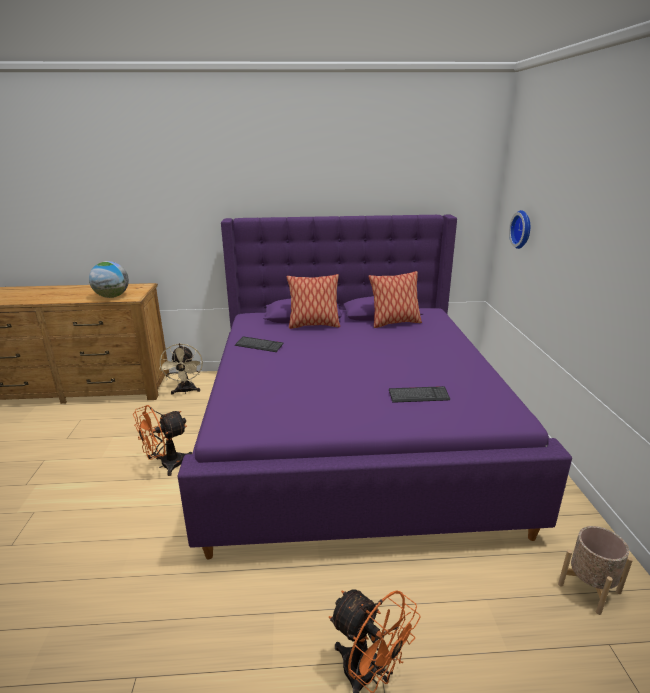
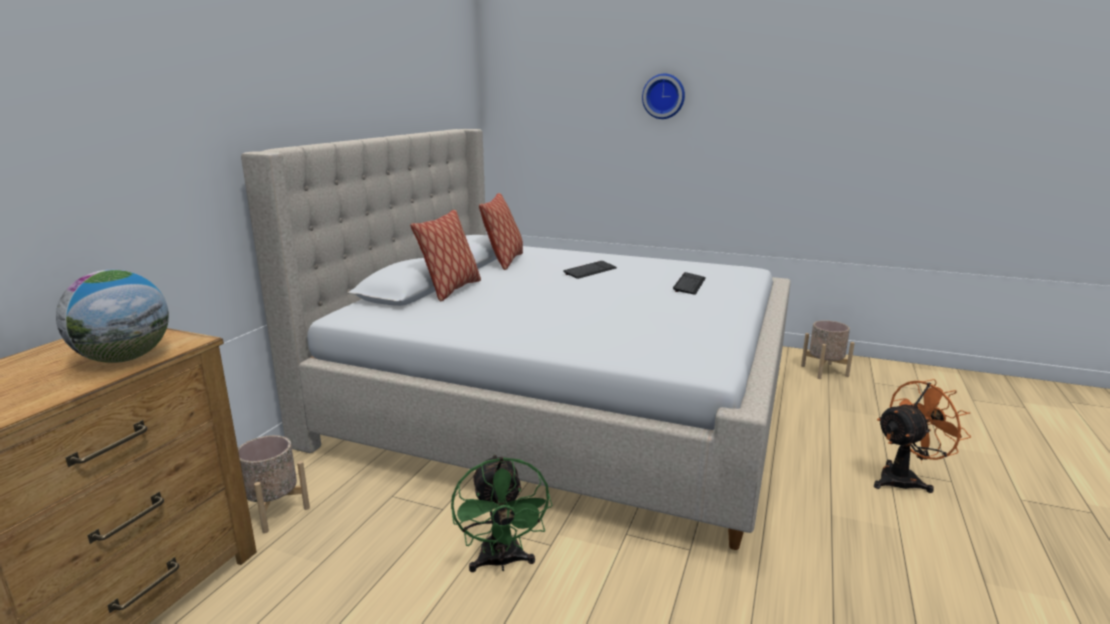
camera: 65 degrees left, 5 degrees down
(166, 465) = (501, 562): orange fan -> green fan
(185, 391) = (273, 511): beige fan -> beige planter
(259, 345) = (476, 323): keyboard -> keyboard (590, 271)
(352, 435) = (561, 402): purple bed -> beige bed
(523, 229) = (549, 134): wall clock -> wall clock (664, 96)

